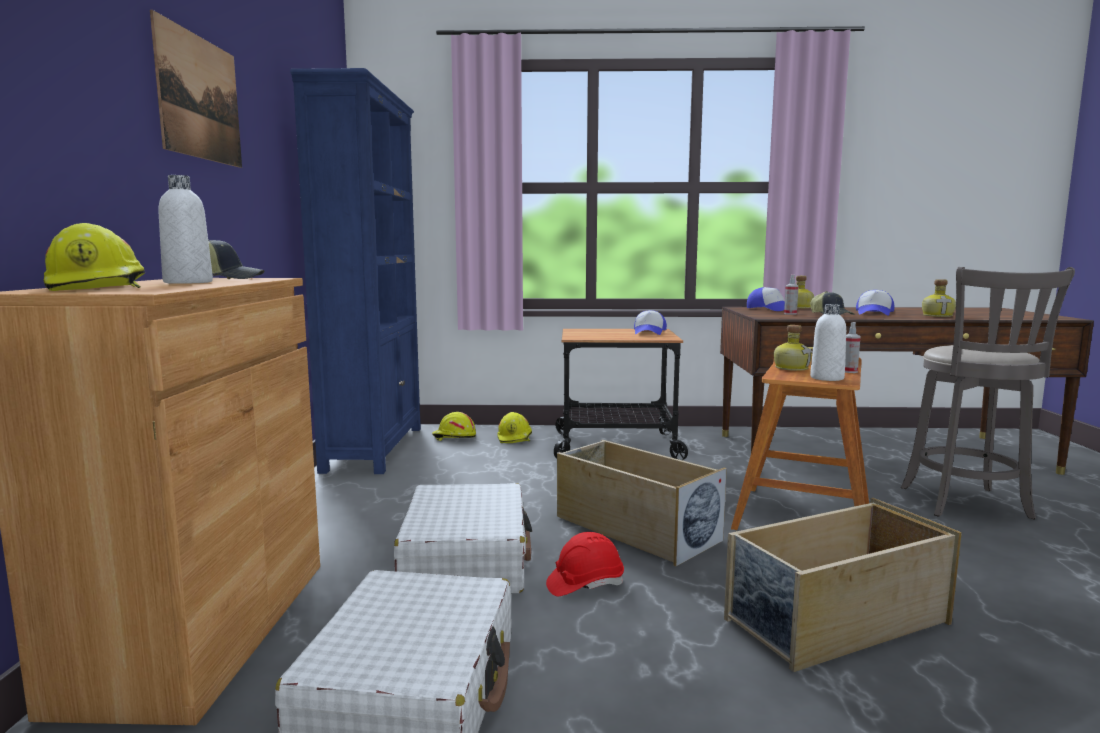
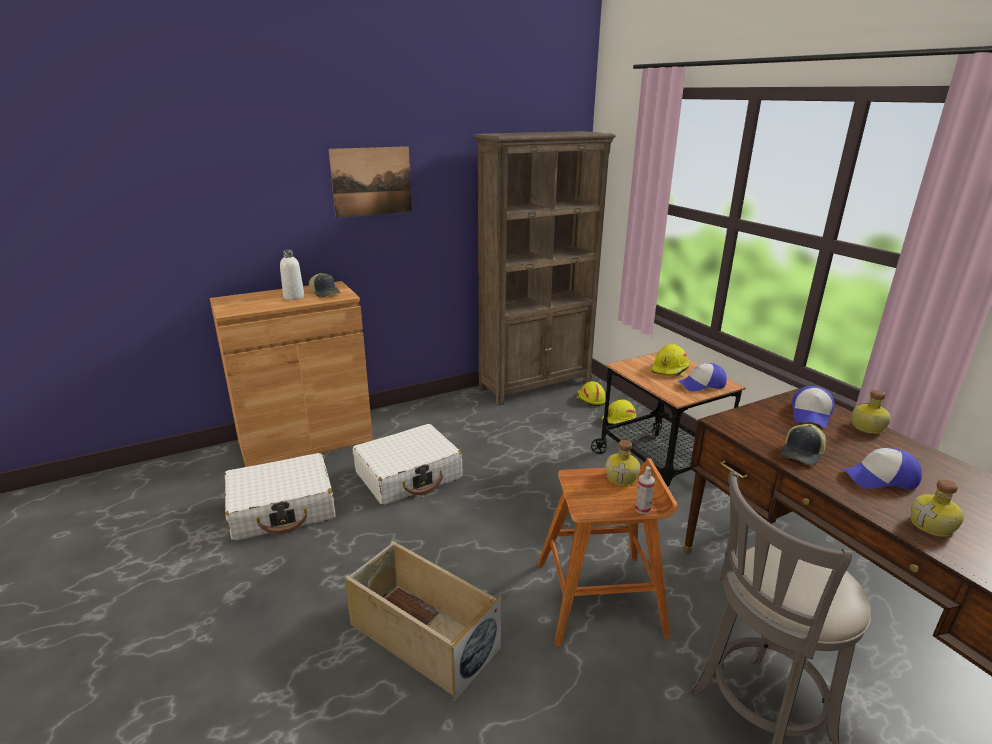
camera: 60 degrees right, 15 degrees up
(98, 287) = (247, 299): yellow hard hat -> yellow hard hat (670, 370)
(375, 448) = (536, 385): blue bookcase -> brown bookcase
(585, 584) = (407, 523): red hard hat -> none
(634, 528) = (499, 520): beige storage box -> none
(790, 314) = (781, 429): spray bottle -> none
(827, 378) = (592, 500): white bottle -> none

